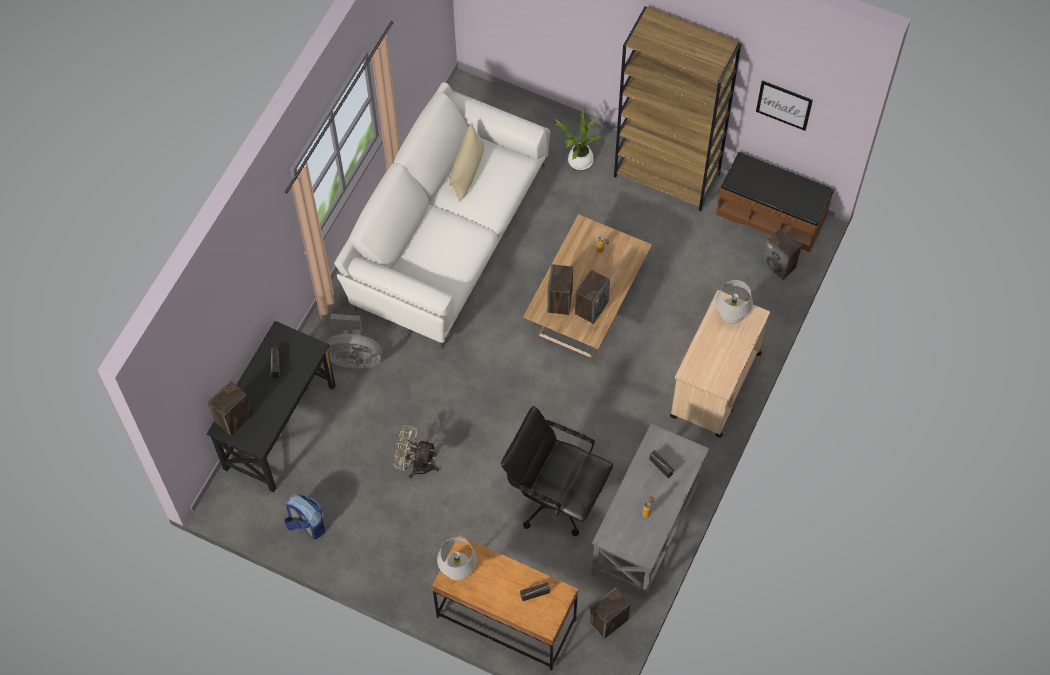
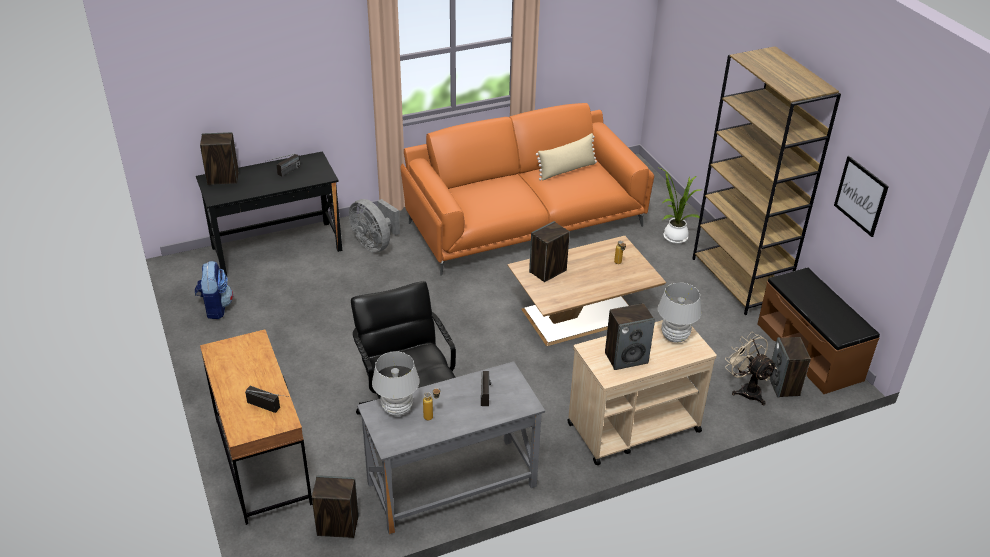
camera: 40 degrees right, 25 degrees down
(416, 464) = (333, 324): beige fan -> beige fan (746, 390)
(447, 234) = (525, 222): white sofa -> orange sofa
(458, 570) = (231, 349): white table lamp -> white table lamp (397, 409)
(591, 307) = (568, 288): speaker -> speaker (626, 358)

